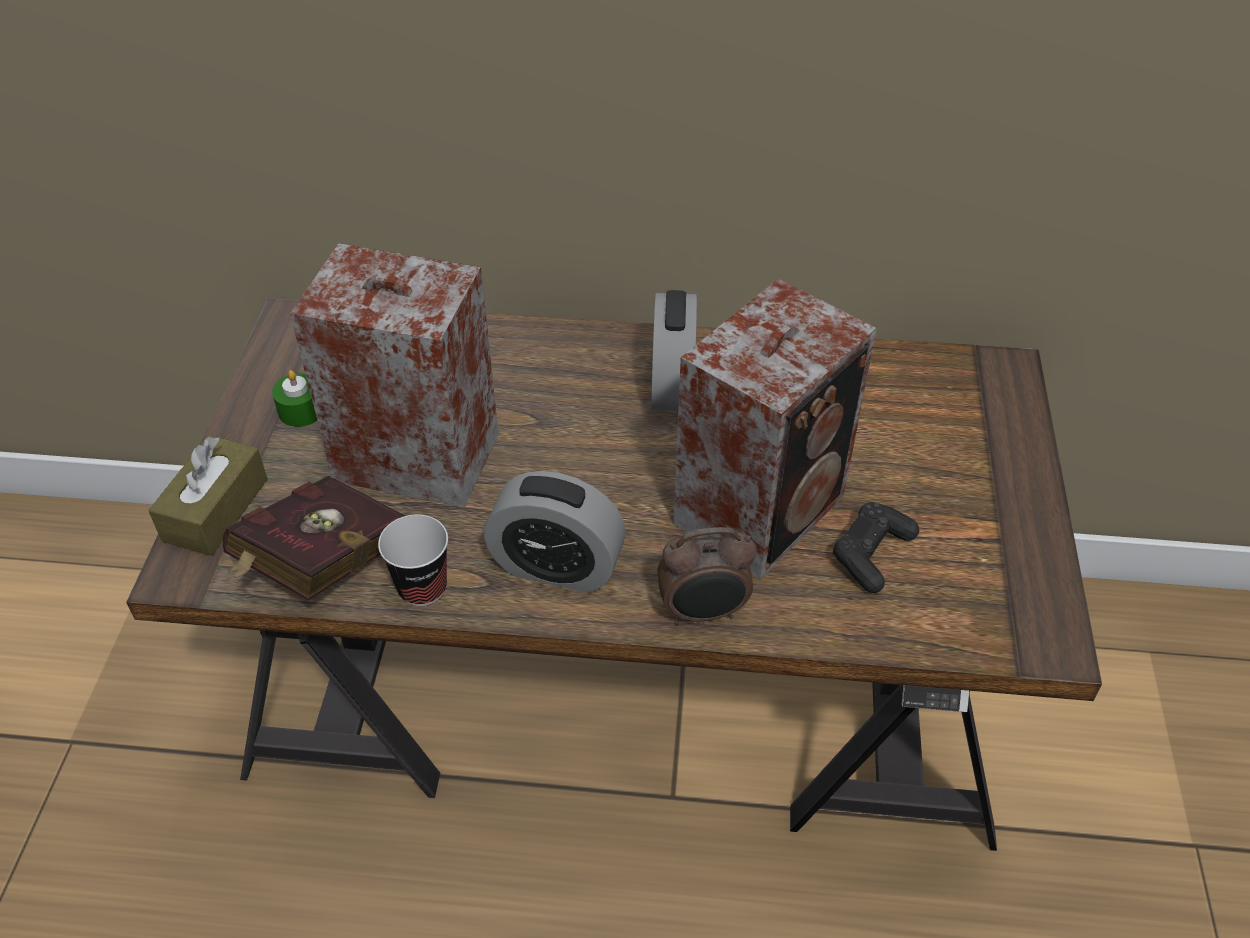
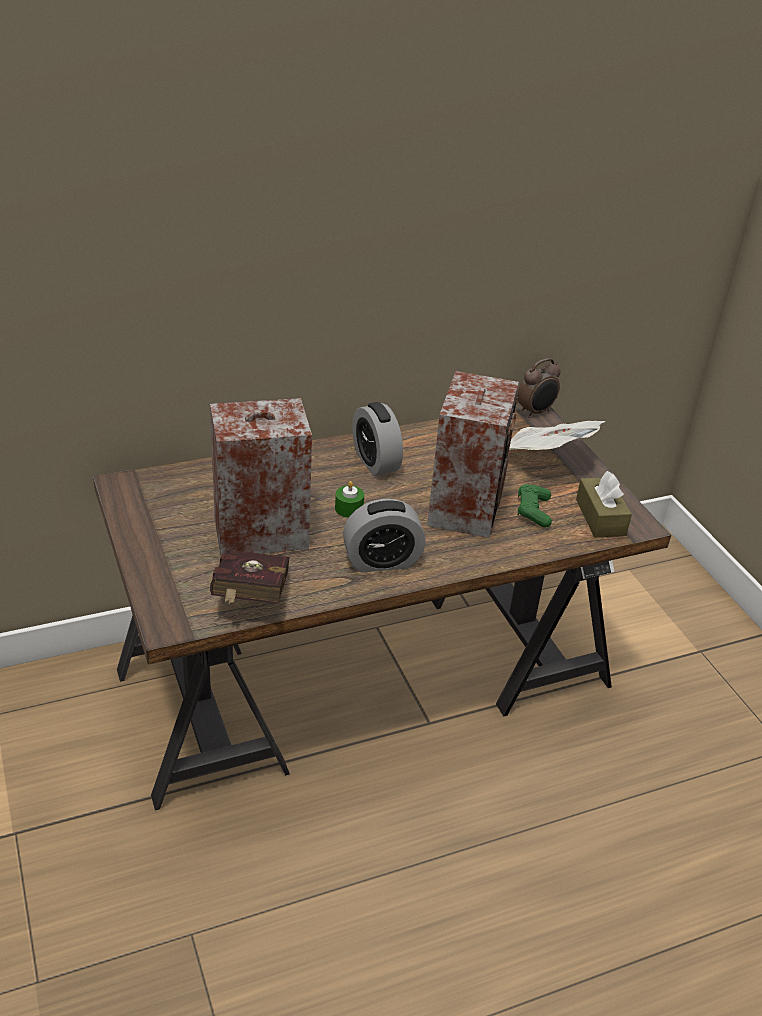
camera: 30 degrees left, 10 degrees down
(216, 510) = (161, 590): brown tissue box -> brown tissue box (600, 517)
(301, 410) = (169, 528): green candle -> green candle (349, 509)
(422, 587) = (317, 592): cup -> none
(703, 613) = (473, 560): alarm clock -> alarm clock (535, 412)
(871, 553) = (533, 511): black game controller -> green game controller
(965, 455) = (545, 457): none -> newspaper

